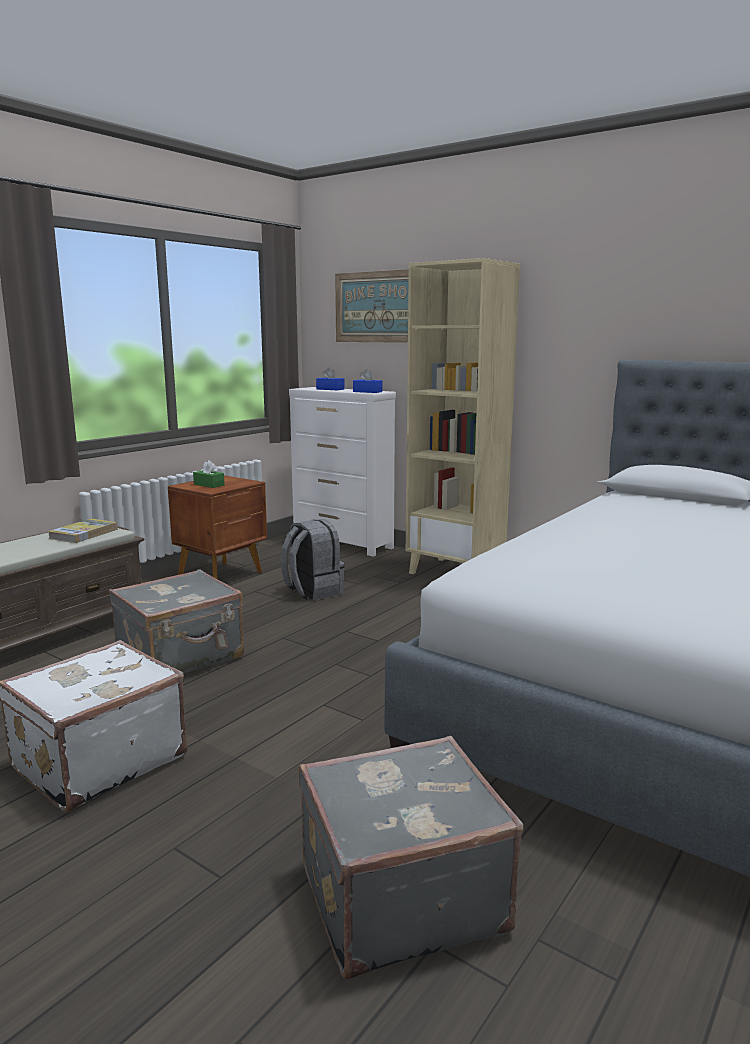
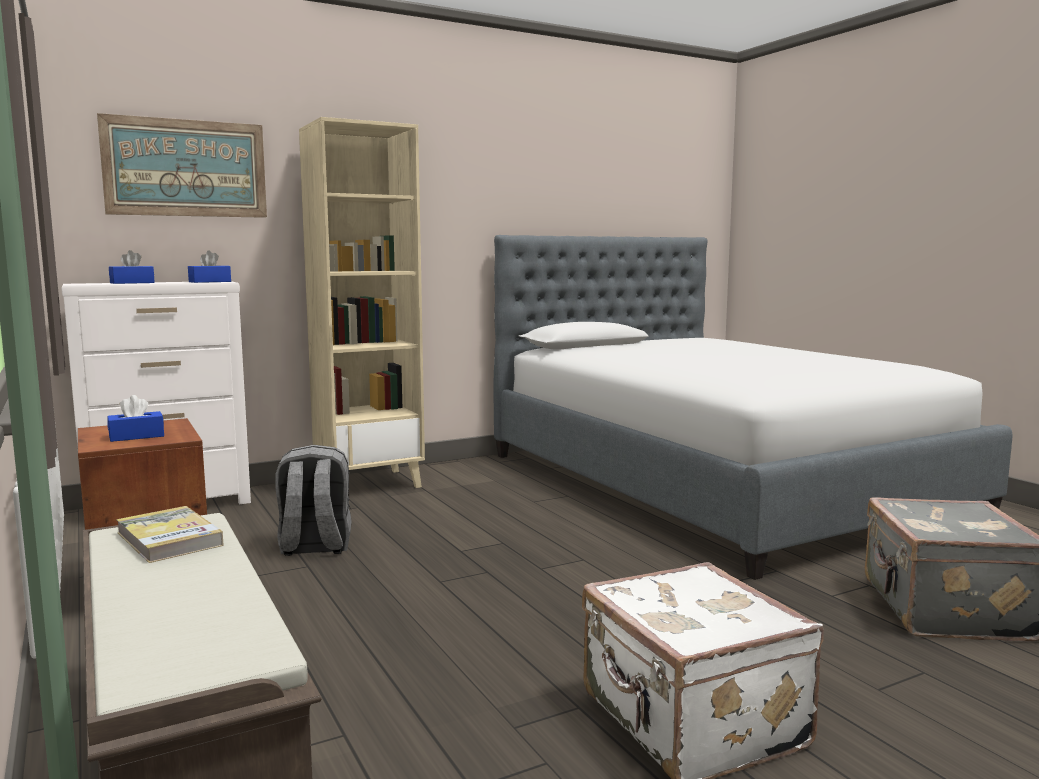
camera: 65 degrees left, 5 degrees down
(181, 657) = (430, 644): grey suitcase -> none
(209, 485) = (136, 436): green tissue box -> blue tissue box

